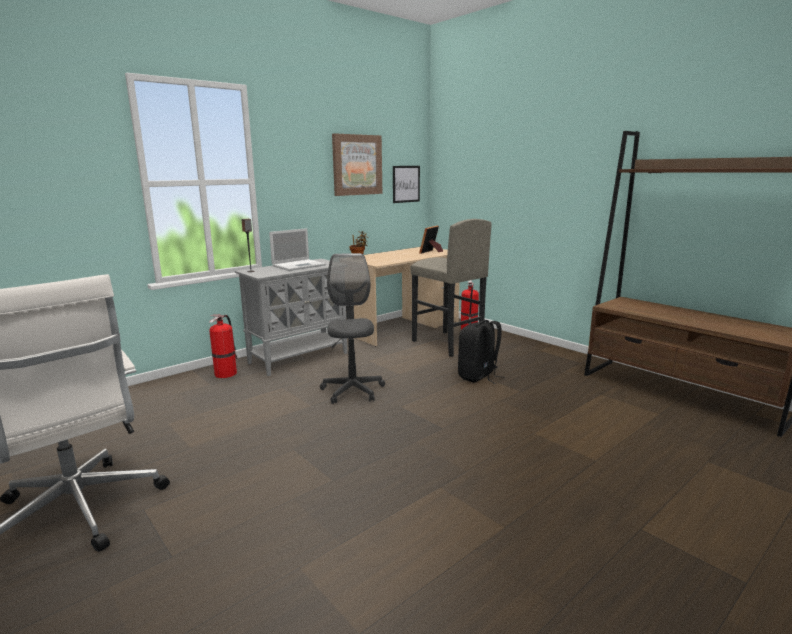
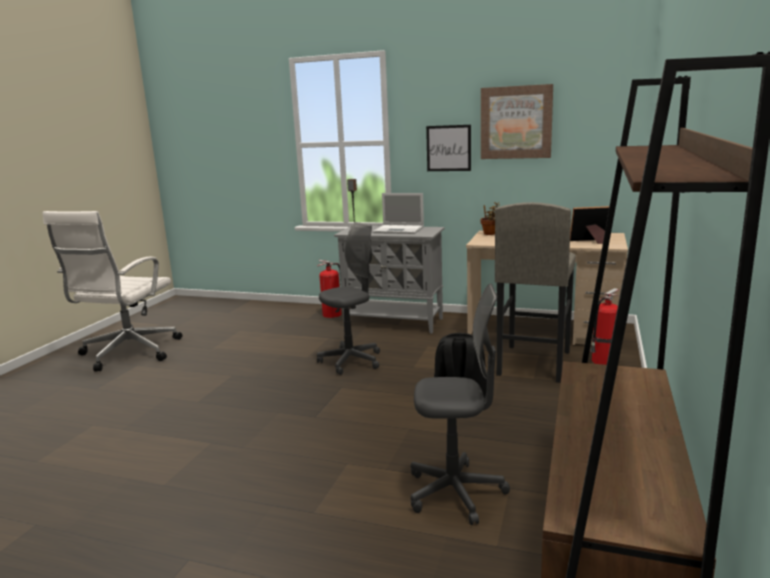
camera: 60 degrees right, 0 degrees up
(406, 184) = (599, 145): picture -> picture (448, 148)
(597, 409) = (455, 493): none -> grey office chair

